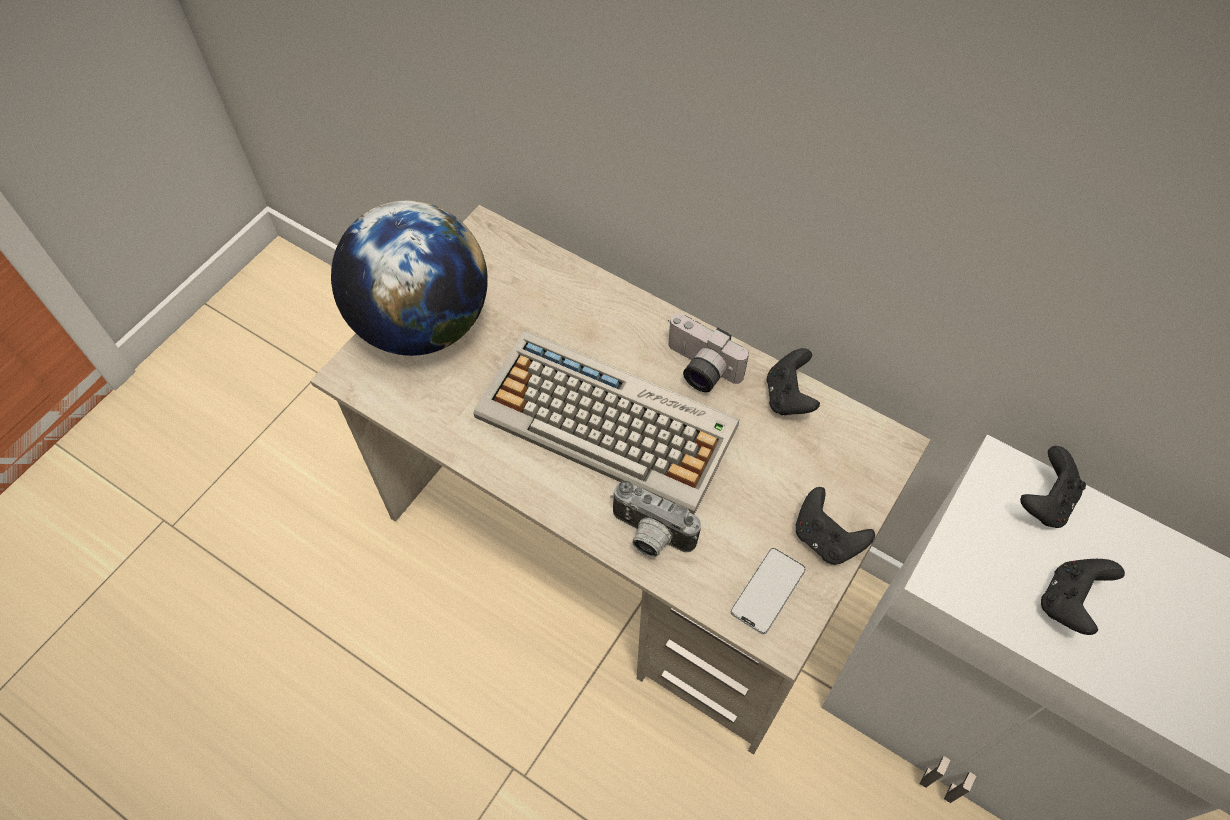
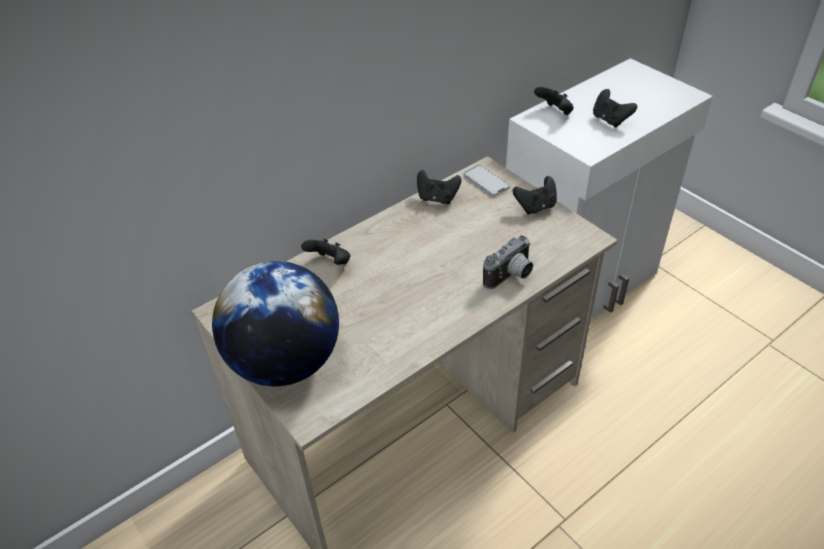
camera: 70 degrees left, 15 degrees down
(602, 310) = (330, 263): none -> black game controller
(609, 421) = (420, 278): keyboard -> none
(699, 369) = (400, 229): camera -> none
(768, 591) = (562, 236): phone -> phone (486, 181)

